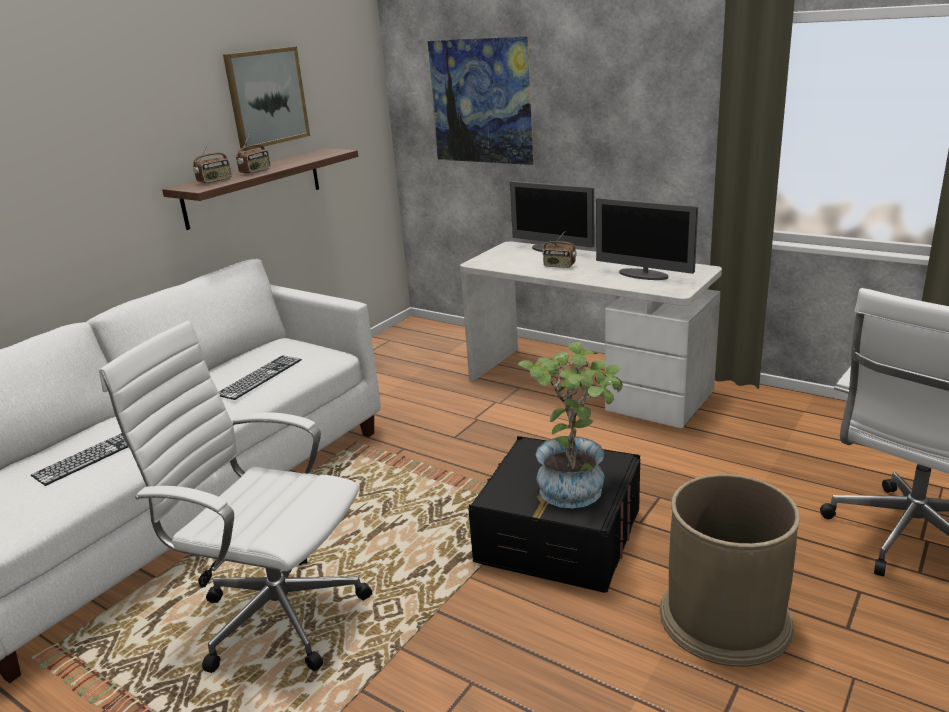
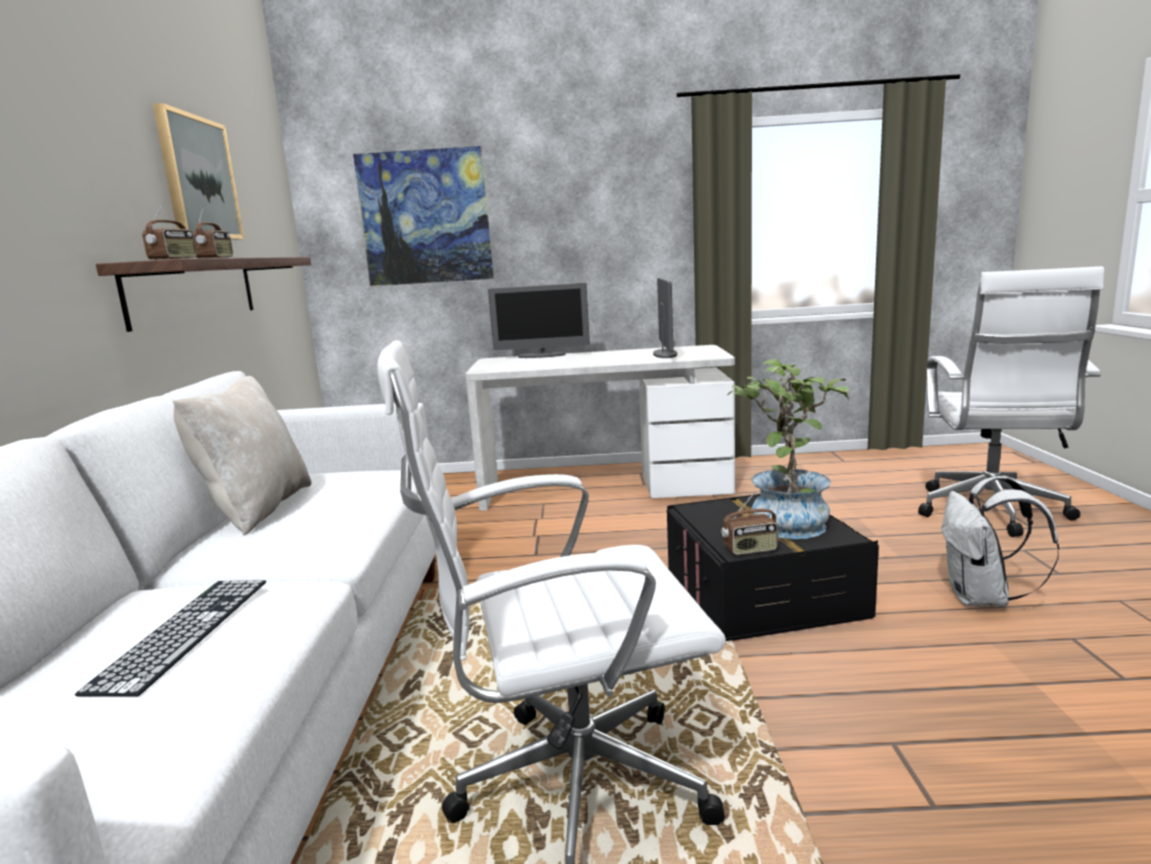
camera: 35 degrees left, 10 degrees down
(221, 370) = (256, 509): none -> beige pillow
(260, 377) = (336, 500): keyboard -> none
(559, 266) = (574, 360): radio -> radio (750, 550)
(643, 275) = (665, 354): monitor -> monitor turned 90 degrees counterclockwise
(725, 618) = (982, 599): brown trash can -> white backpack

